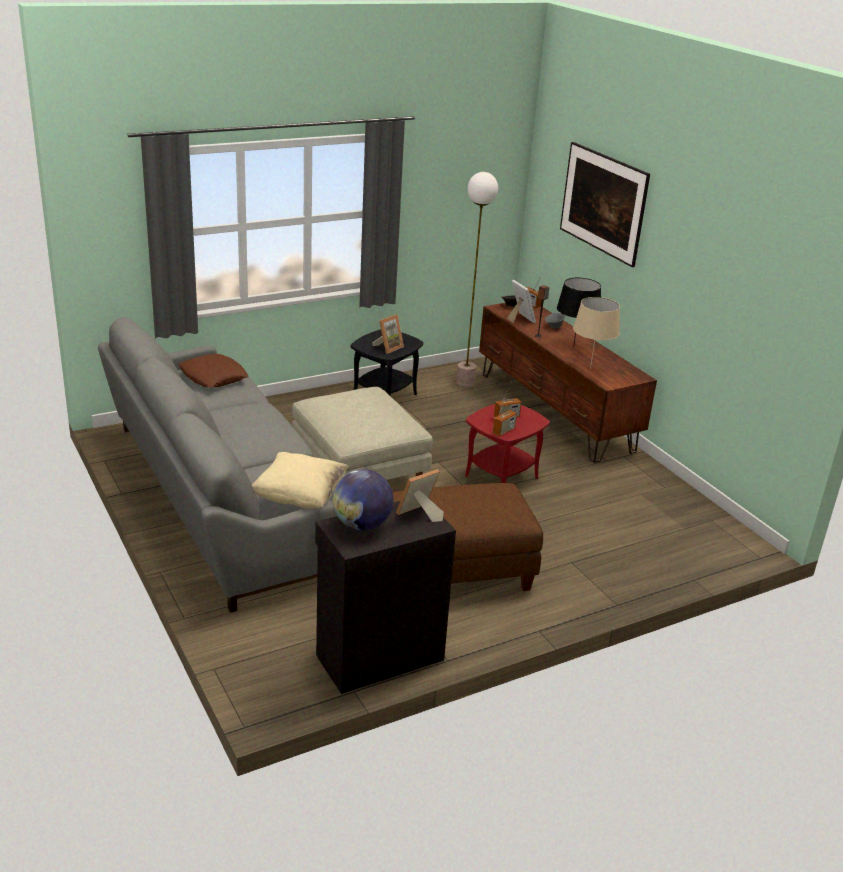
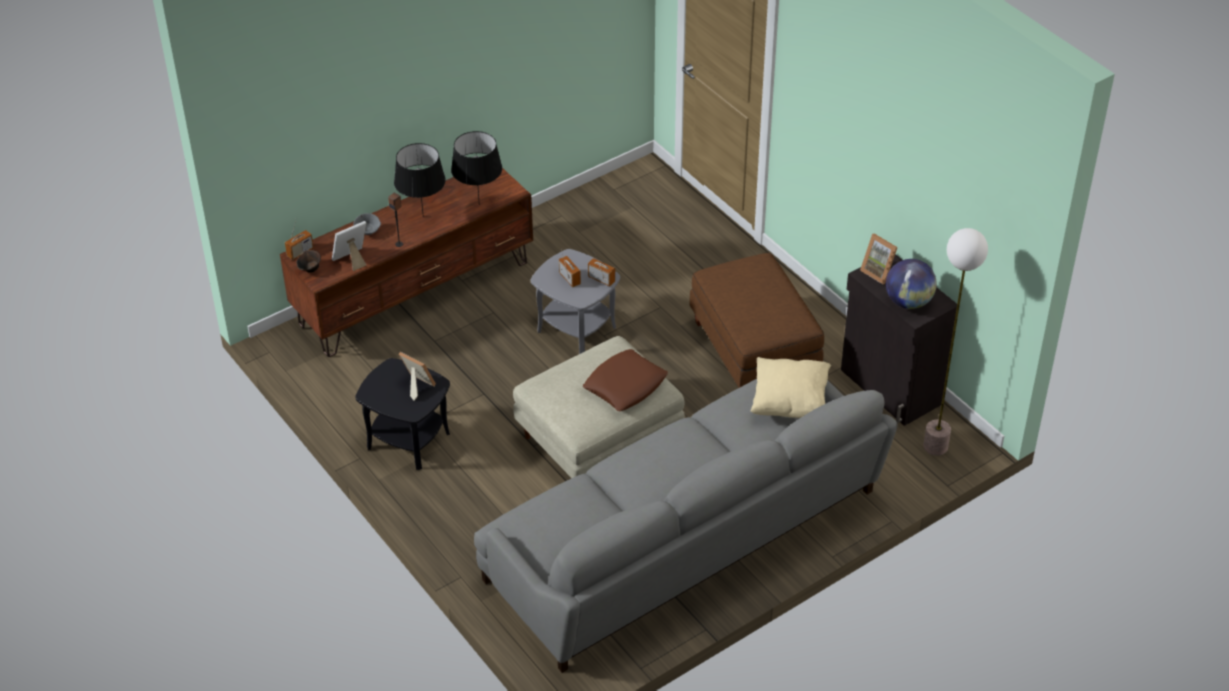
camera: 95 degrees left, 15 degrees up
(213, 377) = (554, 523): brown pillow -> brown pillow (625, 386)
(465, 383) = (356, 371): floor lamp -> floor lamp (936, 446)
(501, 477) = (576, 329): red side table -> grey side table
(590, 368) = (479, 204): beige table lamp -> black table lamp
(600, 225) = (361, 104): picture -> none

